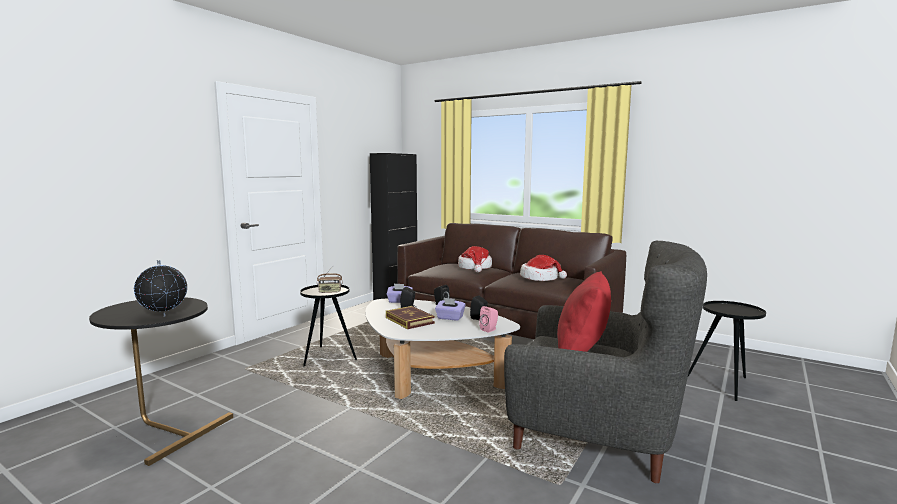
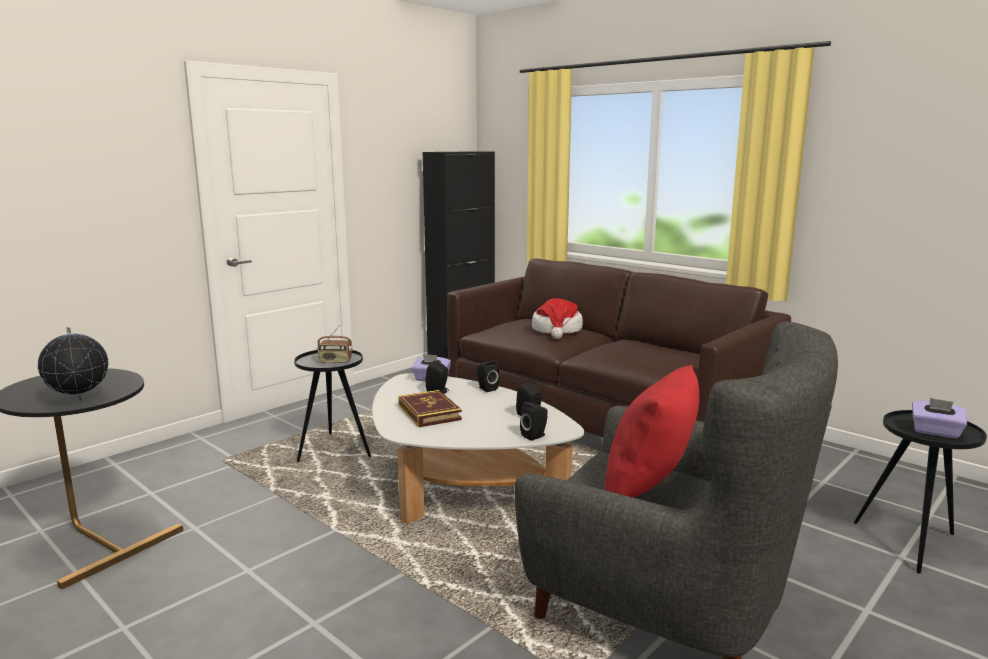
camera: 10 degrees right, 5 degrees up
(450, 318) = (488, 412): purple tissue box -> purple tissue box (935, 432)
(489, 329) = (535, 436): pink speaker -> black speaker
(540, 278) = (646, 353): hat -> none

